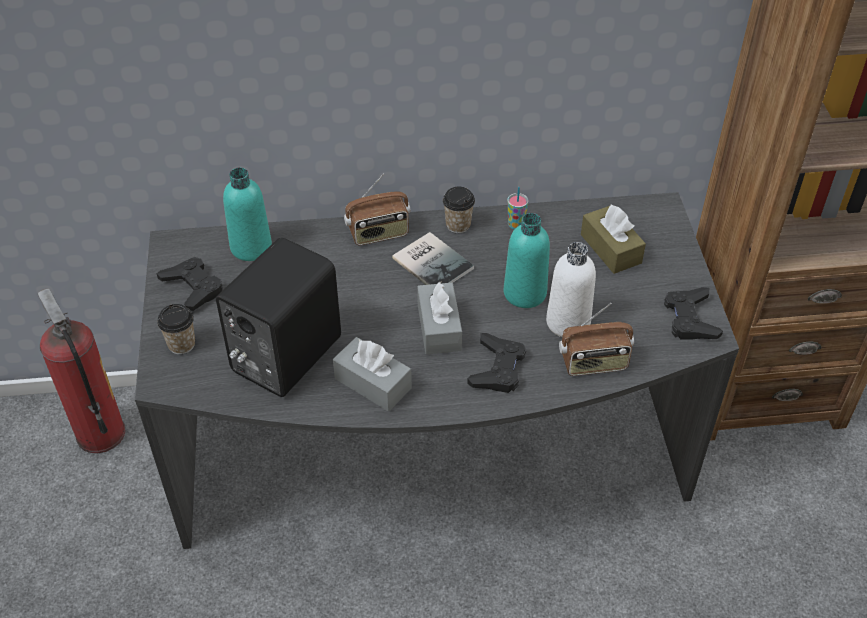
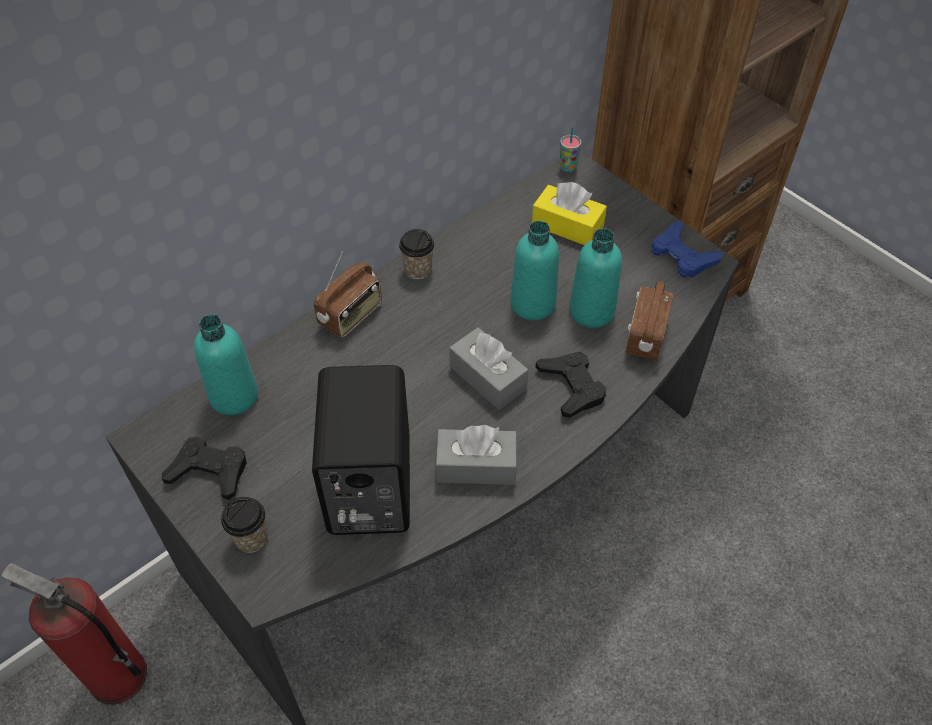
camera: 35 degrees left, 5 degrees up
(433, 261) = (426, 317): book -> none
(516, 225) = (469, 244): cup -> cup (568, 167)
(568, 322) = (591, 311): white bottle -> turquoise bottle
(594, 363) = (644, 337): radio -> radio turned 150 degrees clockwise
(610, 249) = (567, 226): brown tissue box -> yellow tissue box
(690, 319) = (682, 255): black game controller -> blue game controller

